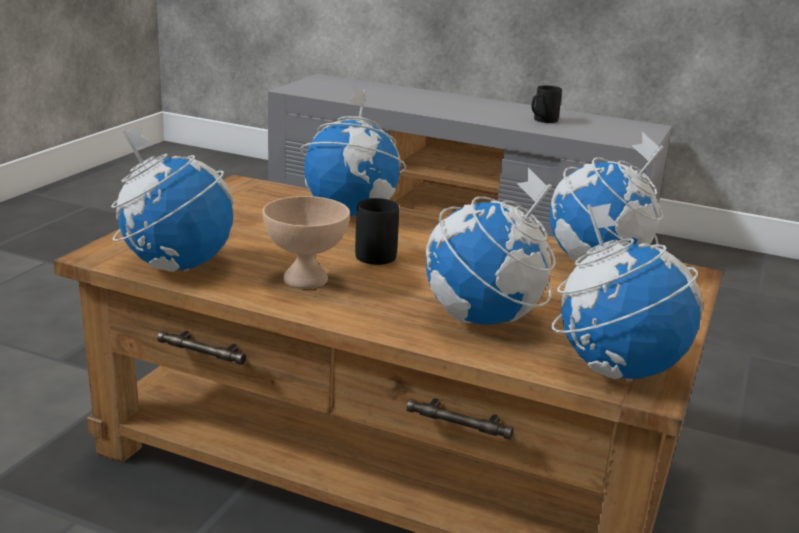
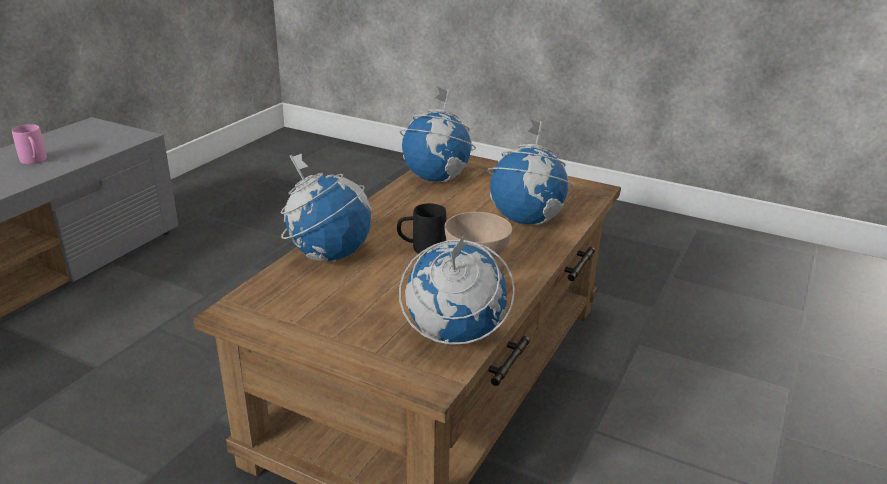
camera: 85 degrees left, 5 degrees up
(542, 120) = (35, 161): black mug -> pink mug
(616, 368) = (576, 192): globe -> none

